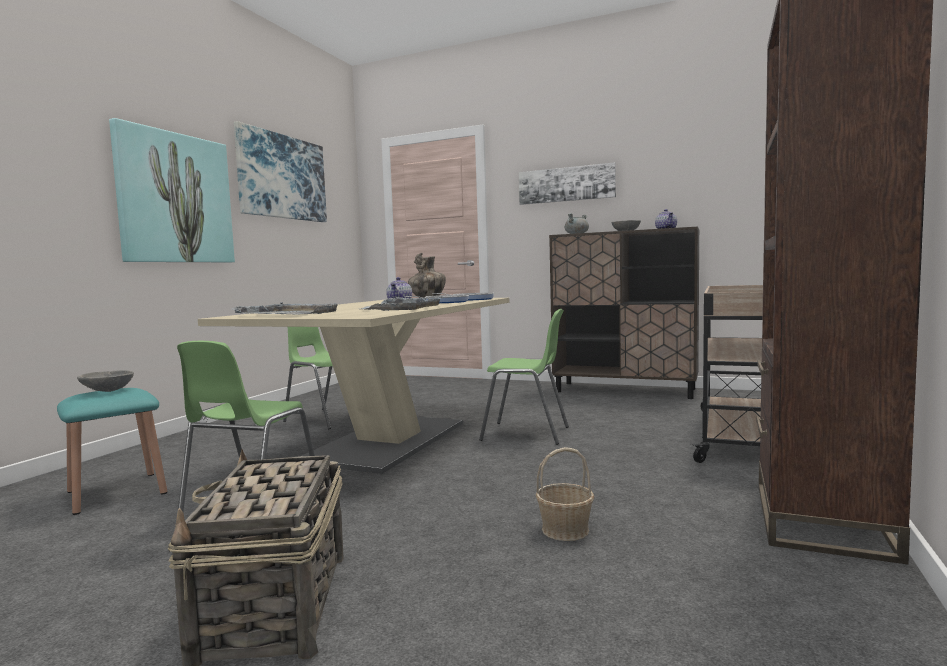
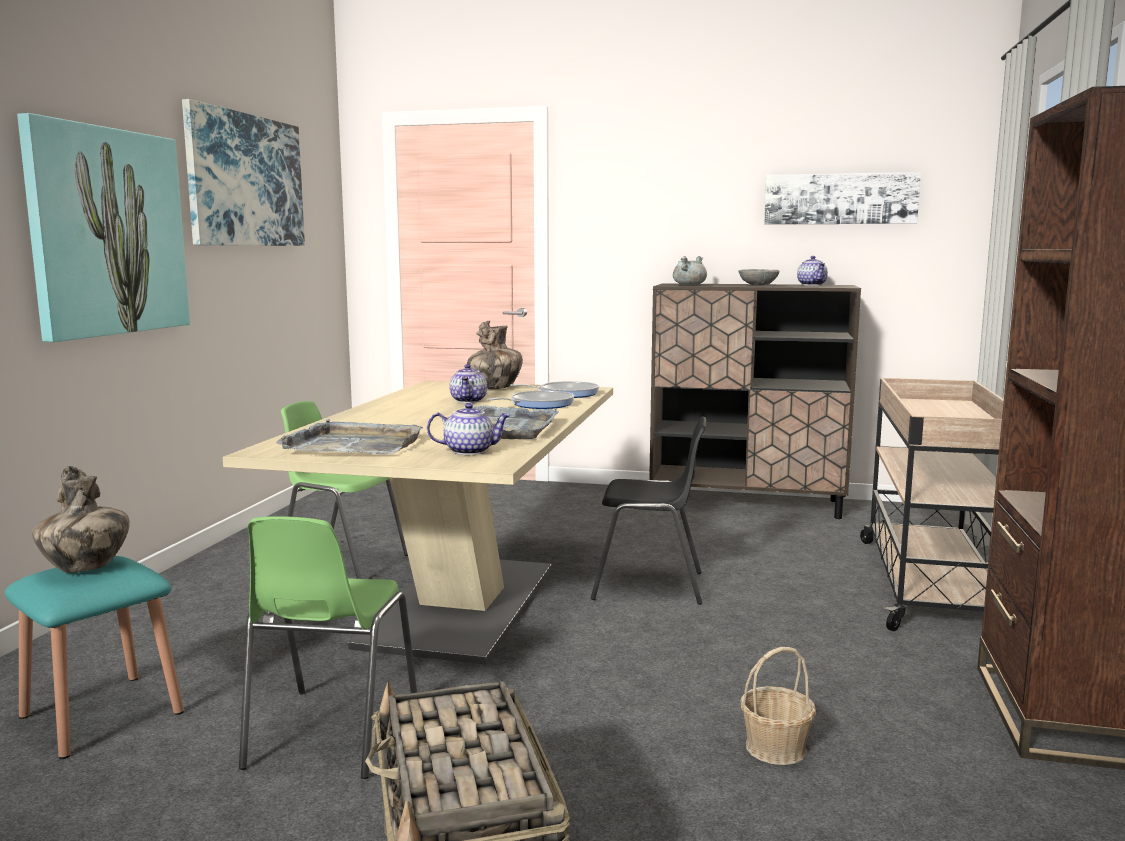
camera: 10 degrees left, 5 degrees up
(107, 391) = (85, 568): grey bowl -> vase
(359, 313) = (469, 451): none -> teapot
(526, 434) = (649, 586): green chair -> black chair
(566, 184) = (670, 207): picture -> picture (840, 199)

